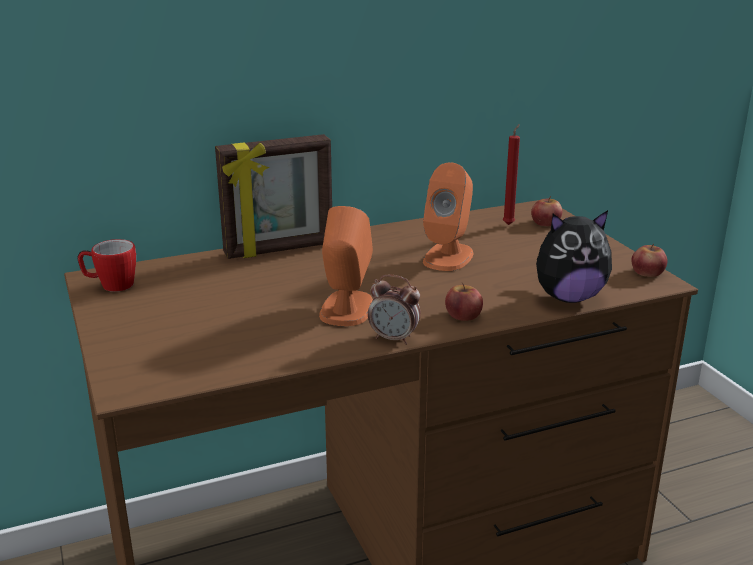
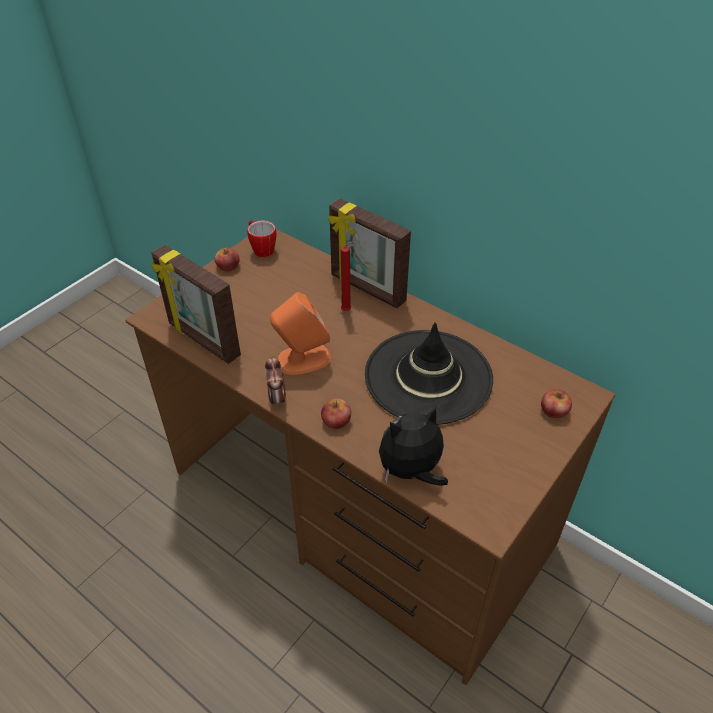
camera: 60 degrees right, 20 degrees up
(230, 362) = (203, 340): none -> picture frame
(448, 257) = (428, 376): orange speaker -> black hat
(509, 224) = (528, 388): red candle -> red candle (347, 311)
(568, 297) = (411, 471): plush toy -> plush toy turned 105 degrees clockwise
(647, 272) = (505, 512): apple -> apple (228, 266)

